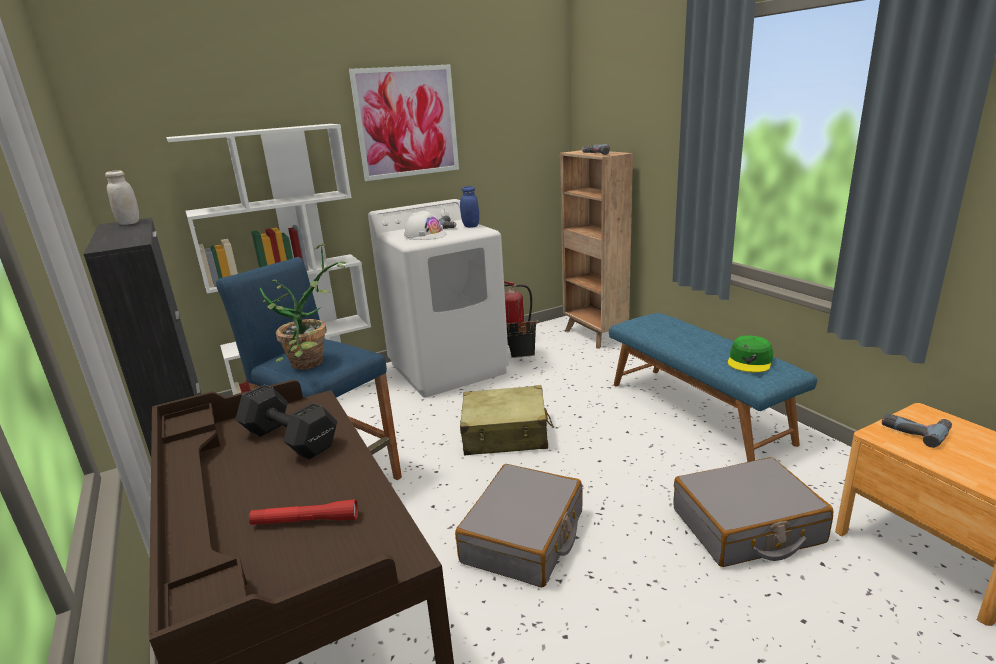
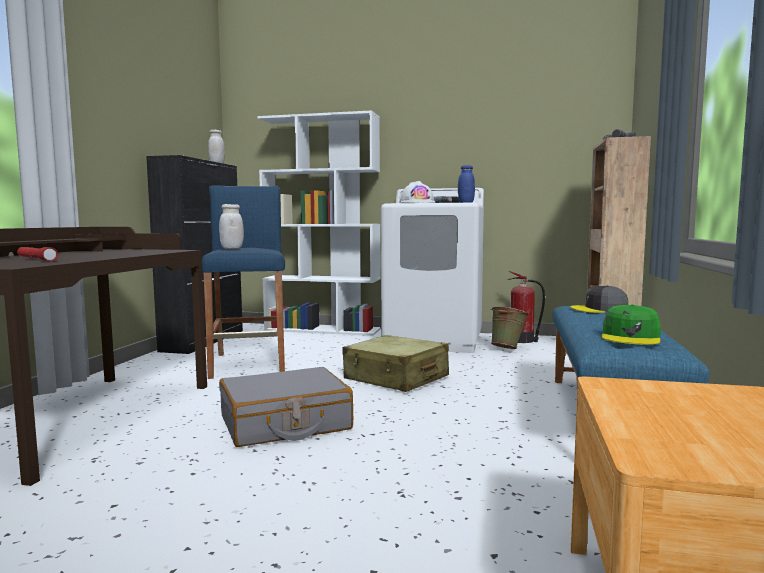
camera: 40 degrees right, 15 degrees down
(289, 438) = (127, 252): black dumbbell -> none
(314, 364) = (232, 248): potted plant -> white jar
(407, 122) = (445, 118): picture -> none
(522, 356) = (508, 348): black bucket -> green bucket
(659, 324) = (599, 309): none -> grey cap
(747, 526) = (473, 496): grey suitcase -> none
(750, 361) = (631, 337): green cap -> green cap turned 45 degrees counterclockwise
(915, 430) = (678, 395): power drill -> none

